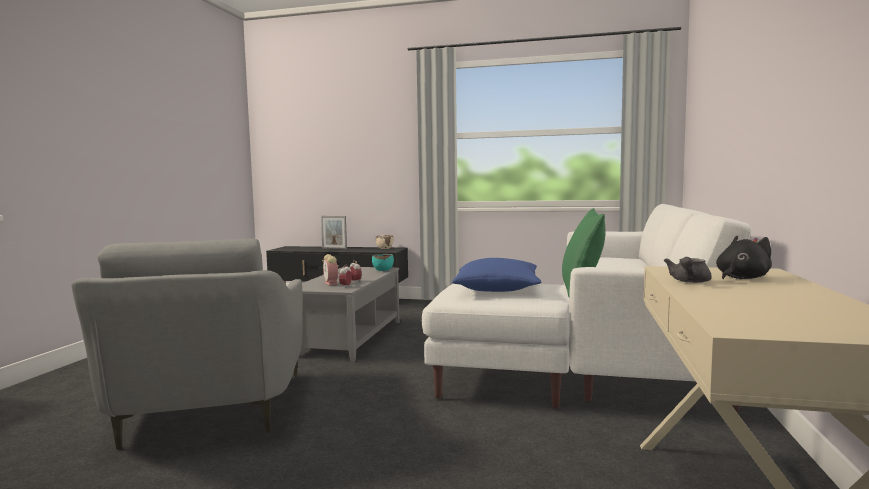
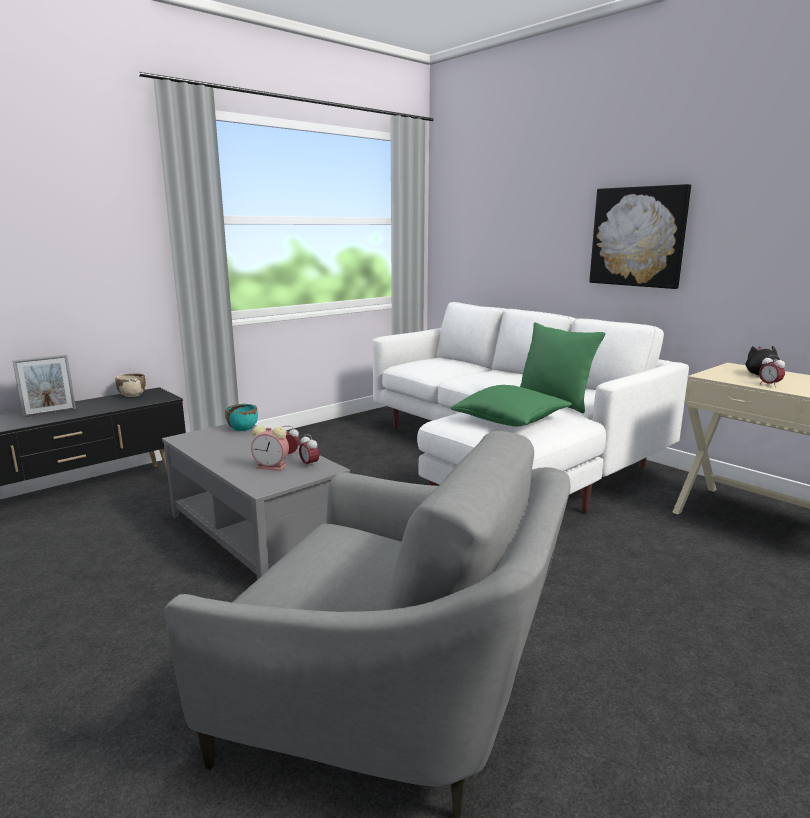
camera: 55 degrees left, 10 degrees up
(497, 290) = (510, 420): blue pillow -> green pillow
(689, 281) = (769, 385): grey teapot -> alarm clock
(767, 112) = (638, 237): none -> picture

